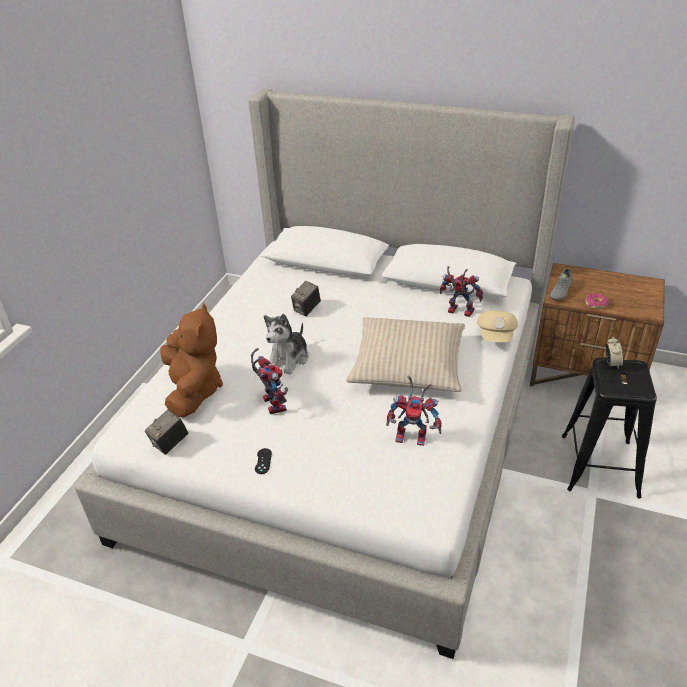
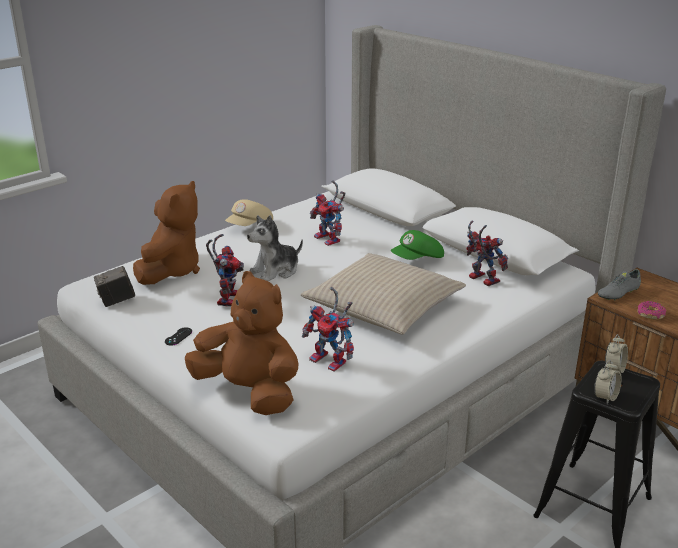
camera: 25 degrees right, 10 degrees down
(307, 309) = (330, 240): camera -> toy robot
(374, 494) = (249, 392): none -> brown plush toy
(395, 307) = (418, 259): none -> green cap
(496, 335) = (501, 309): beige cap -> beige cap (250, 226)
(625, 390) = (605, 397): none -> alarm clock

